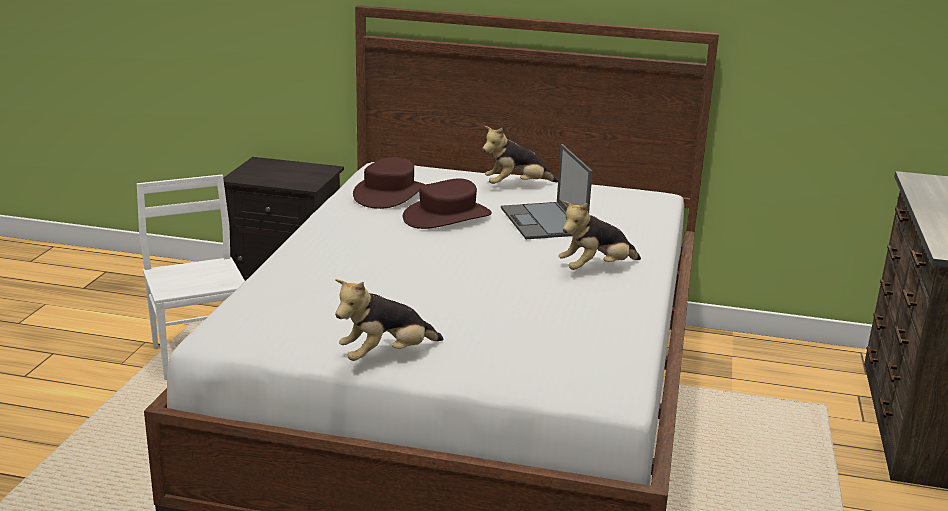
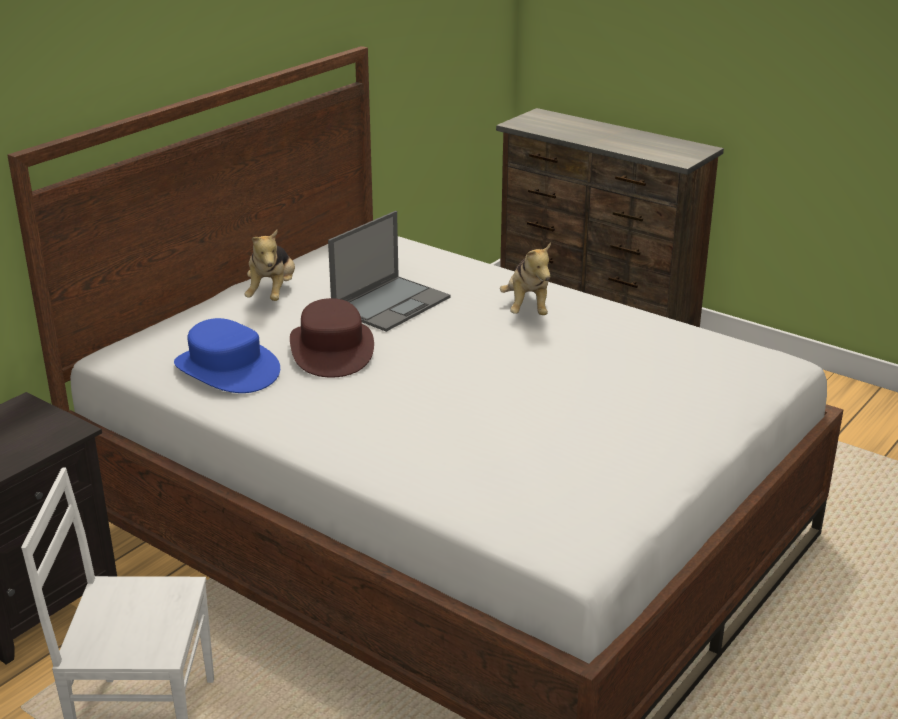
camera: 65 degrees left, 5 degrees up
(386, 356) = (669, 453): plush toy -> none
(389, 194) = (226, 369): brown hat -> blue hat
(543, 221) = (391, 303): laptop -> laptop turned 60 degrees counterclockwise

